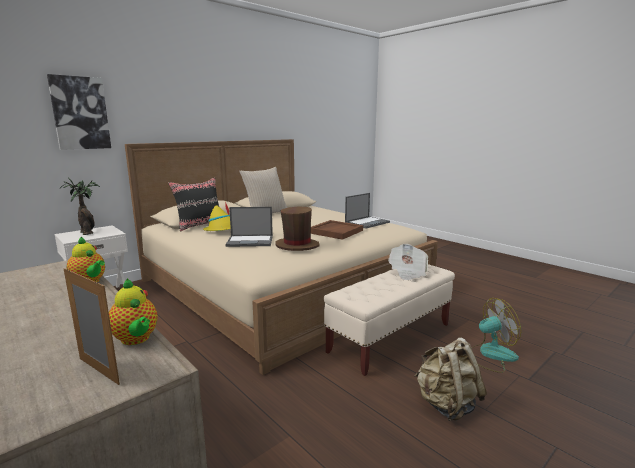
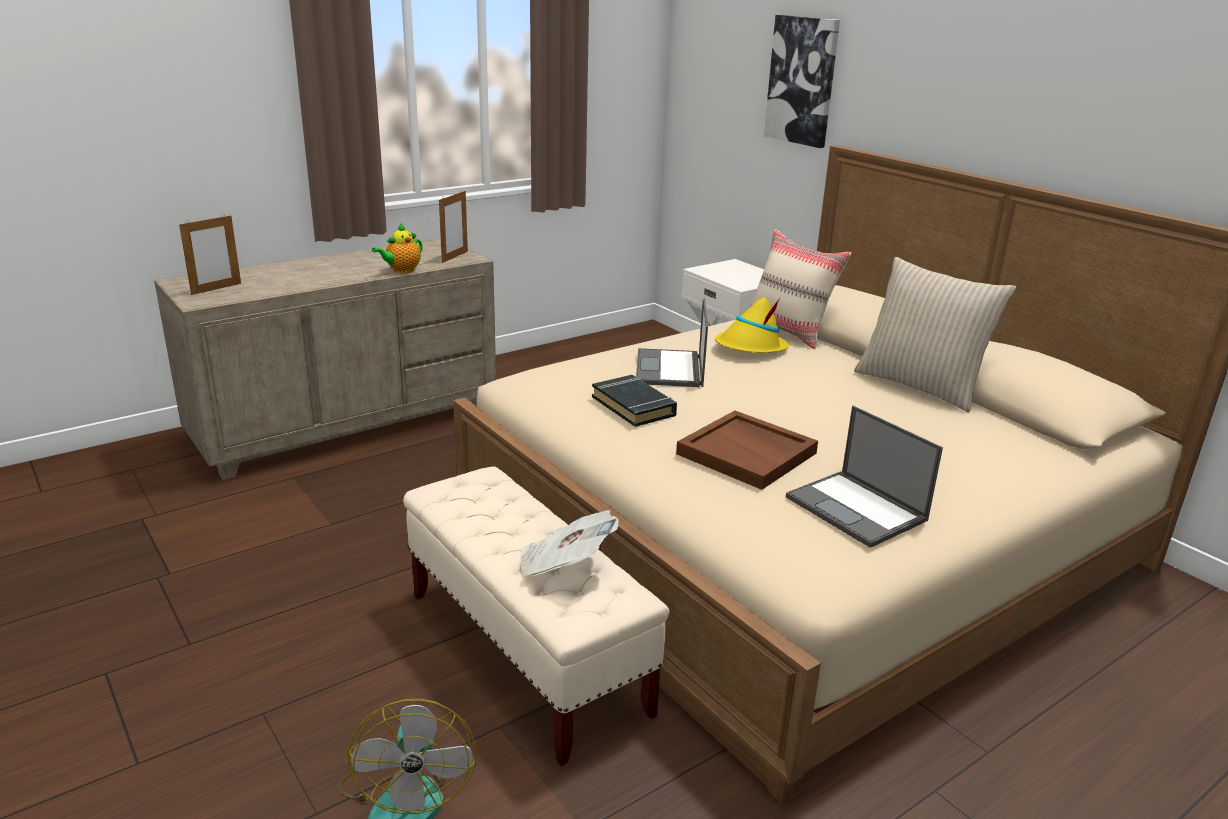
camera: 95 degrees right, 10 degrees up
(57, 268) = (455, 257): none -> picture frame
(87, 233) = (741, 272): potted plant -> none
(136, 339) = (252, 294): teapot -> none
(200, 225) = (789, 331): black pillow -> beige pillow
(297, 246) = (634, 406): brown hat -> black book
(446, 405) = (299, 670): beige backpack -> none

